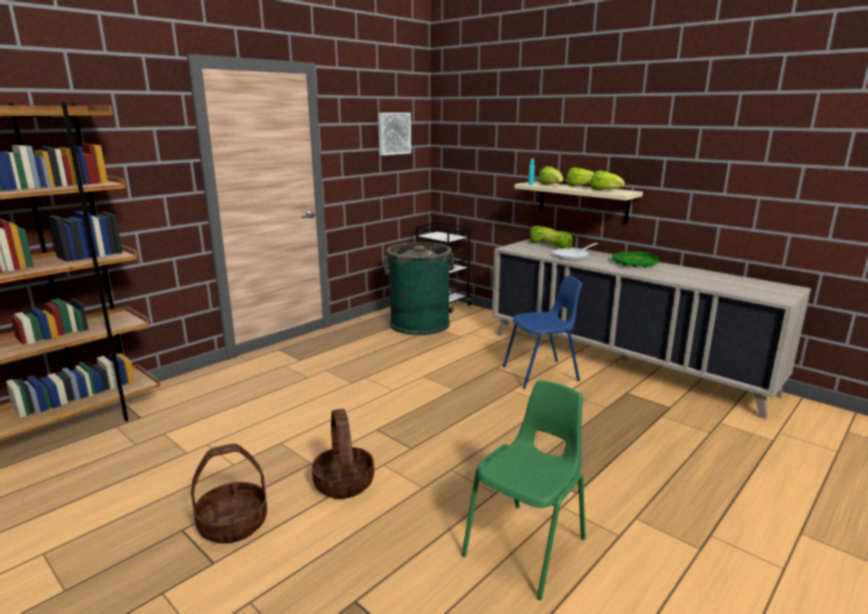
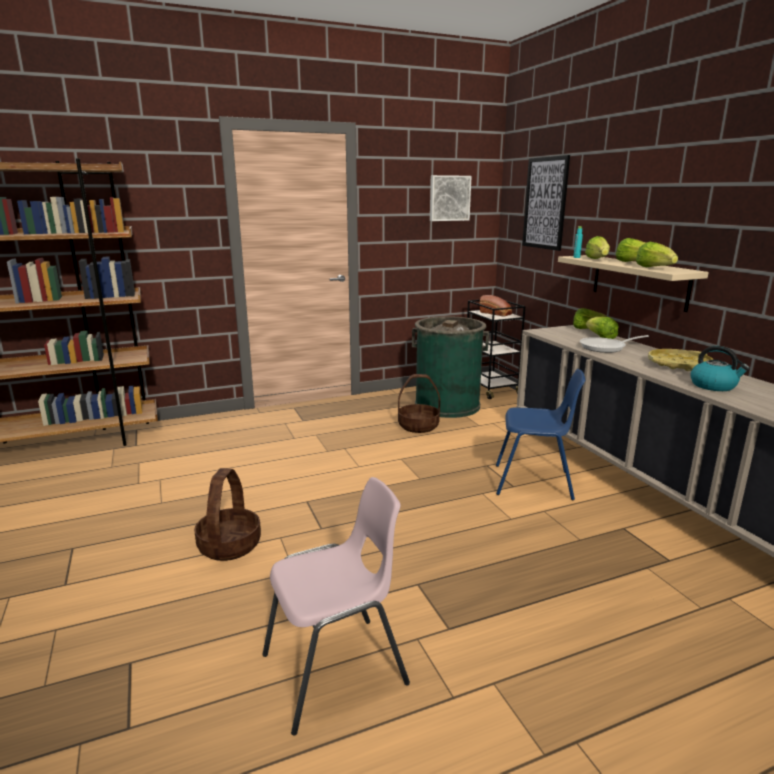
camera: 25 degrees right, 0 degrees up
(233, 523) = (111, 555): basket -> basket (418, 426)
(443, 236) = (496, 313): none -> bread
(483, 137) = (545, 203): none -> picture
(527, 547) = (336, 670): green chair -> pink chair
(634, 263) = (678, 365): green tray -> yellow tray
(673, 275) = (714, 386): none -> kettle

